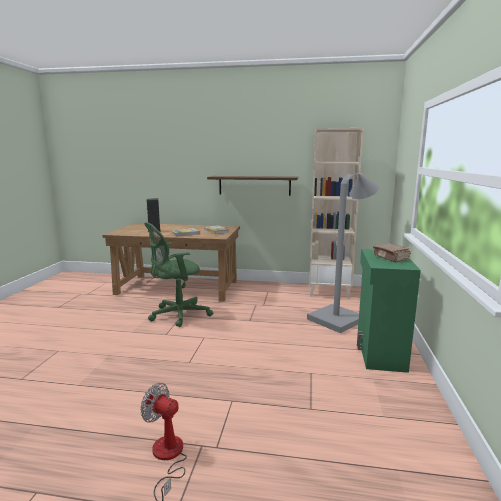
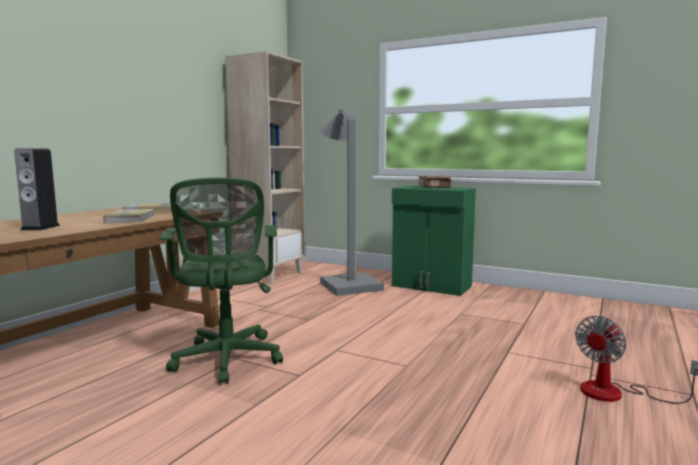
camera: 70 degrees left, 5 degrees down
(254, 185) = (154, 132): shelf -> none

